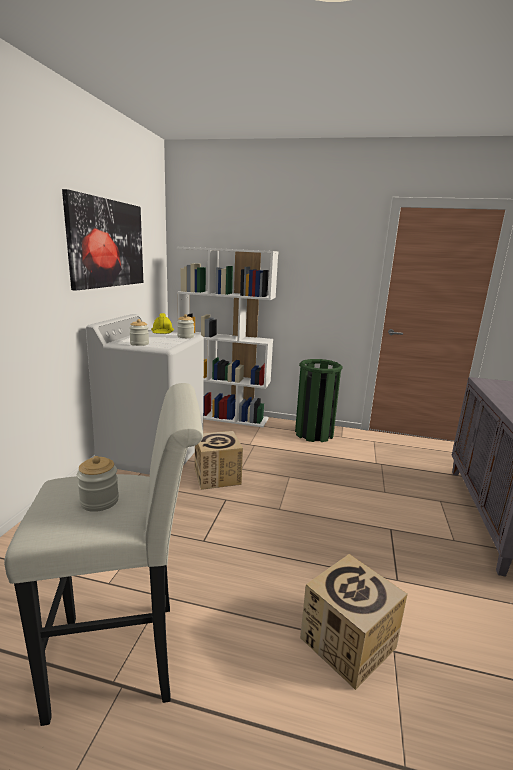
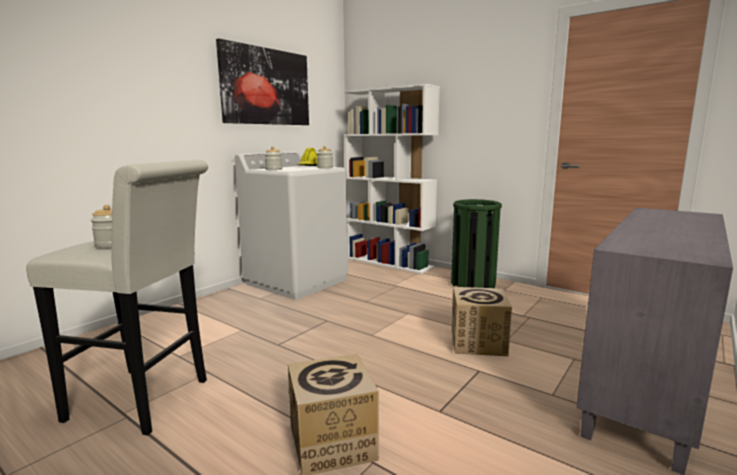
camera: 25 degrees right, 5 degrees down
(217, 476) = (336, 303): cardboard box -> cardboard box (478, 342)

